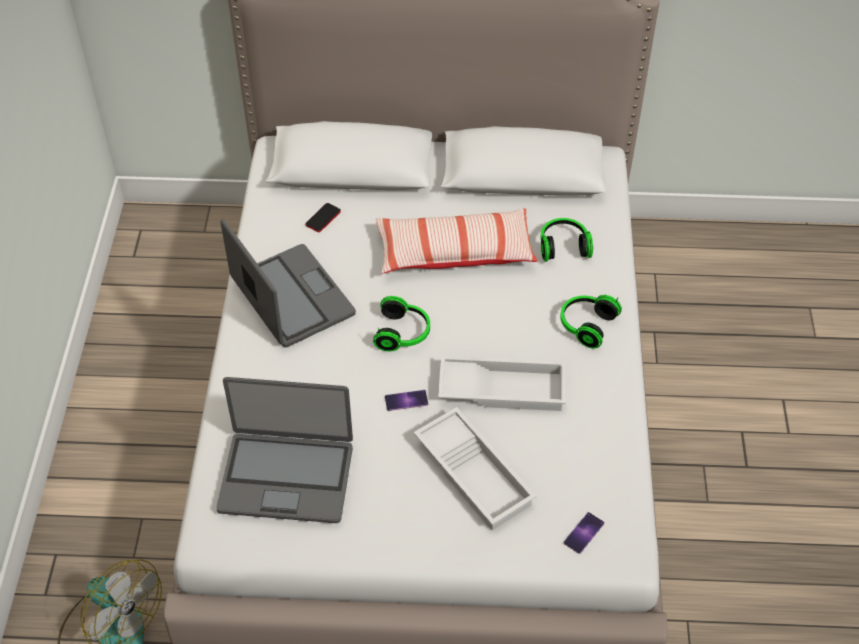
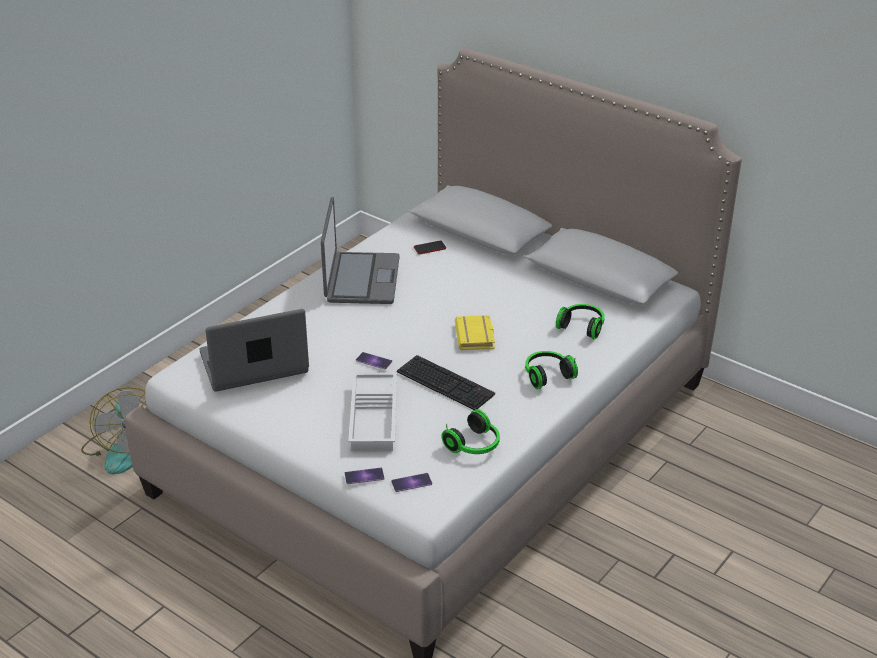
camera: 35 degrees right, 15 degrees down
(286, 476) = (254, 364): laptop -> laptop turned 120 degrees clockwise
(403, 333) = (412, 326): headphones -> headphones (475, 446)
(455, 252) = (499, 300): pillow -> none
(477, 312) = (476, 337): none -> yellow book
(502, 387) = (447, 383): white tray -> keyboard
(533, 553) = (364, 476): none -> phone

